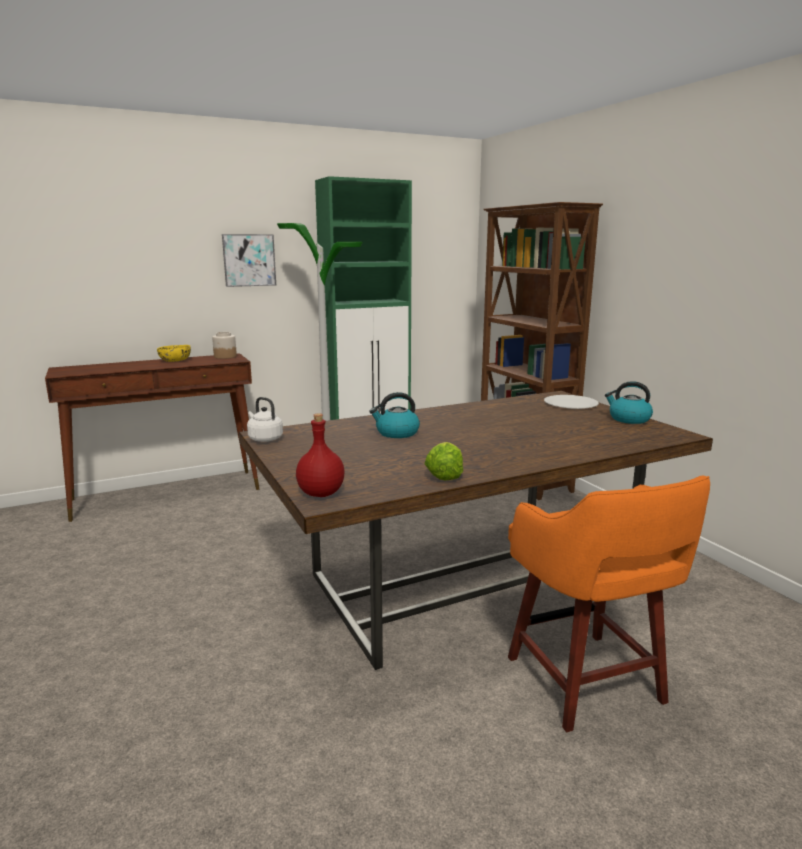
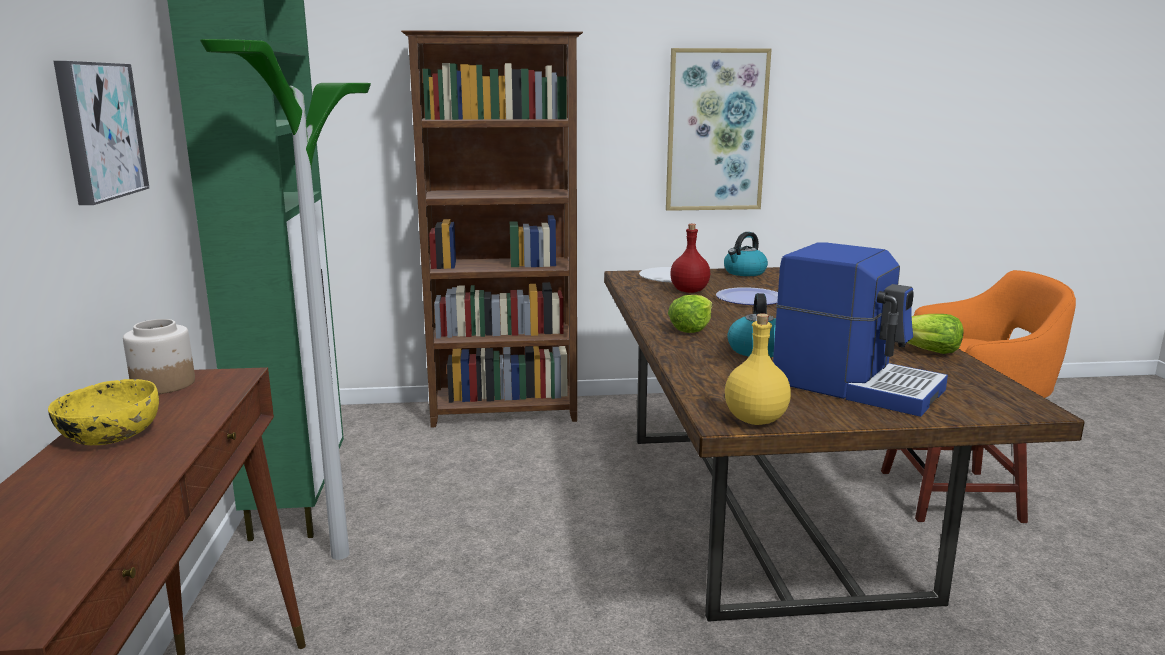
camera: 70 degrees left, 0 degrees up
(264, 438) = (756, 420): white kettle -> yellow bottle
(321, 493) = (1002, 405): red bottle -> red bottle (689, 291)
(340, 456) = (855, 385): none -> coffee machine
(432, 417) = (691, 328): none -> lettuce
(537, 425) = (750, 299): none -> plate
(702, 288) = (716, 131): none -> picture

